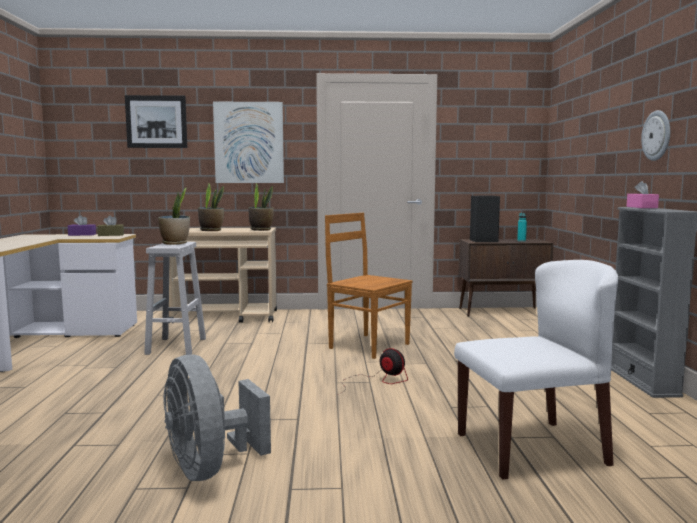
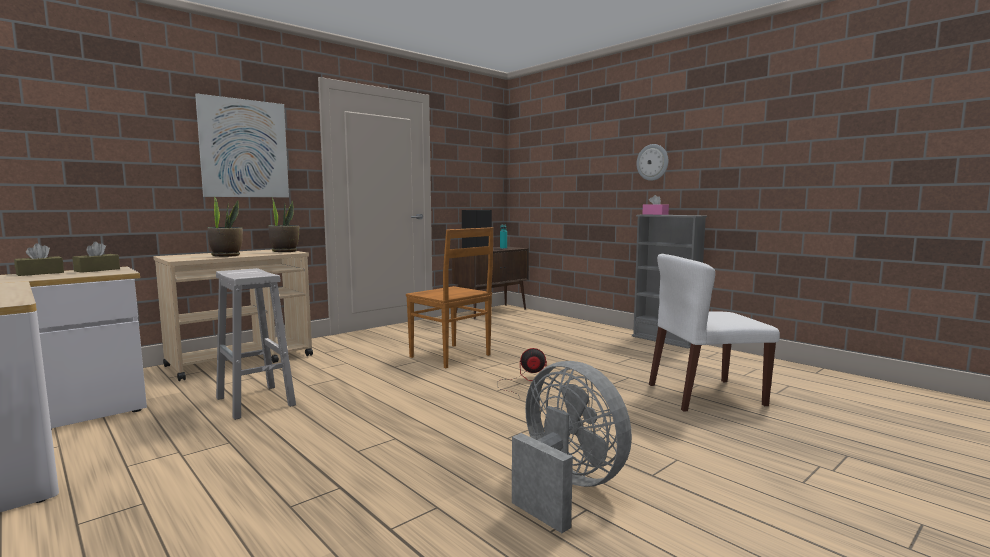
camera: 40 degrees left, 0 degrees up
(82, 235) = (40, 273): purple tissue box -> brown tissue box
(156, 121) = (109, 111): picture -> none
(175, 243) = (244, 271): potted plant -> none
(210, 468) = (566, 488): grey fan -> grey fan turned 150 degrees counterclockwise
(367, 345) = (451, 356): brown chair -> brown chair turned 135 degrees counterclockwise
(531, 448) = (705, 395): white chair -> white chair turned 135 degrees counterclockwise

